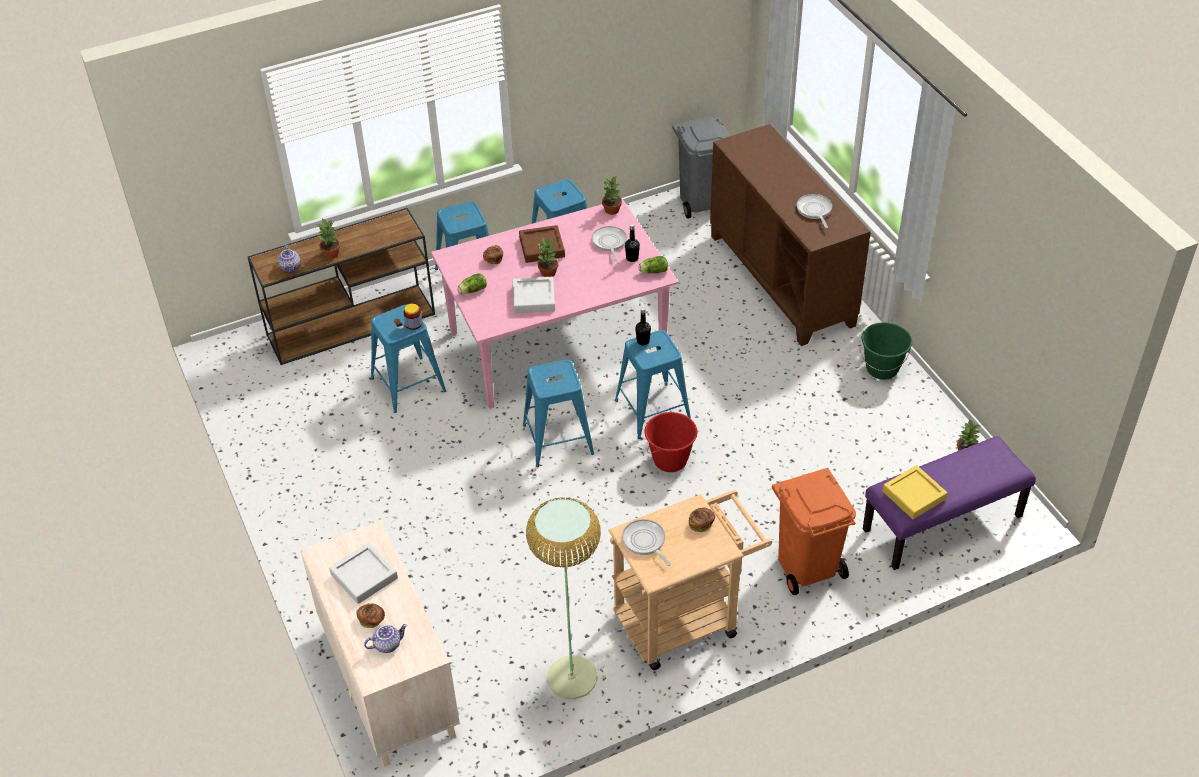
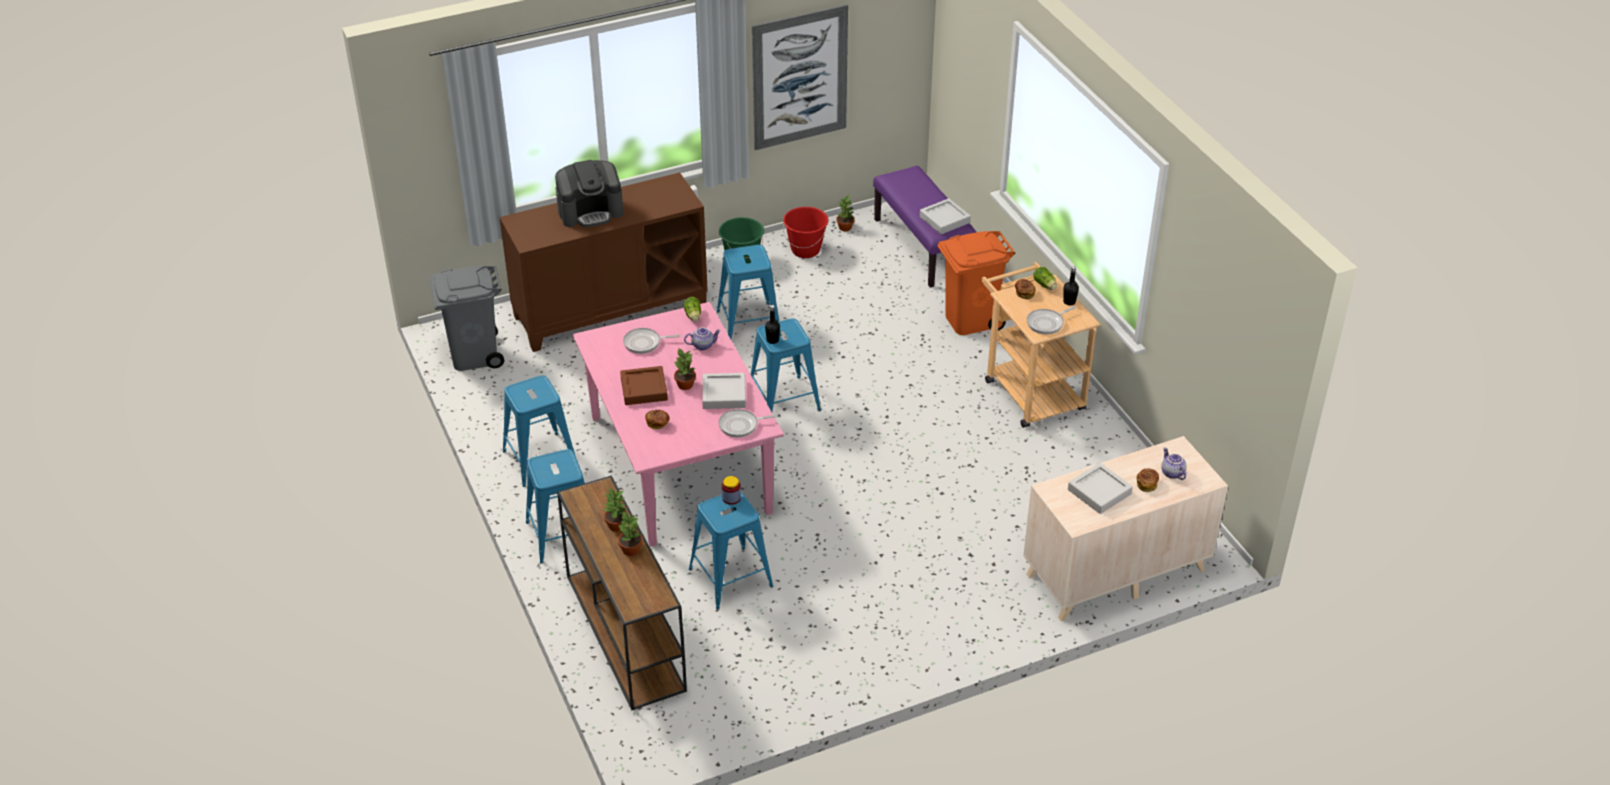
camera: 90 degrees left, 5 degrees down
(291, 267) = (649, 582): teapot -> teapot (703, 345)
(472, 290) = (706, 438): lettuce -> lettuce (1045, 285)
(558, 439) = (818, 464): blue stool -> blue stool (748, 323)
(572, 677) = (1097, 456): floor lamp -> none
(611, 210) = (591, 341): potted plant -> potted plant (617, 526)
(632, 258) = (671, 329): black bottle -> black bottle (1069, 302)
(670, 460) = (849, 391): red bucket -> red bucket (805, 250)
(787, 177) = (590, 211): none -> coffee machine
(814, 210) = (644, 199): frying pan -> frying pan (741, 425)
(914, 495) = (944, 220): yellow tray -> grey tray
(994, 266) = (799, 77): none -> picture

